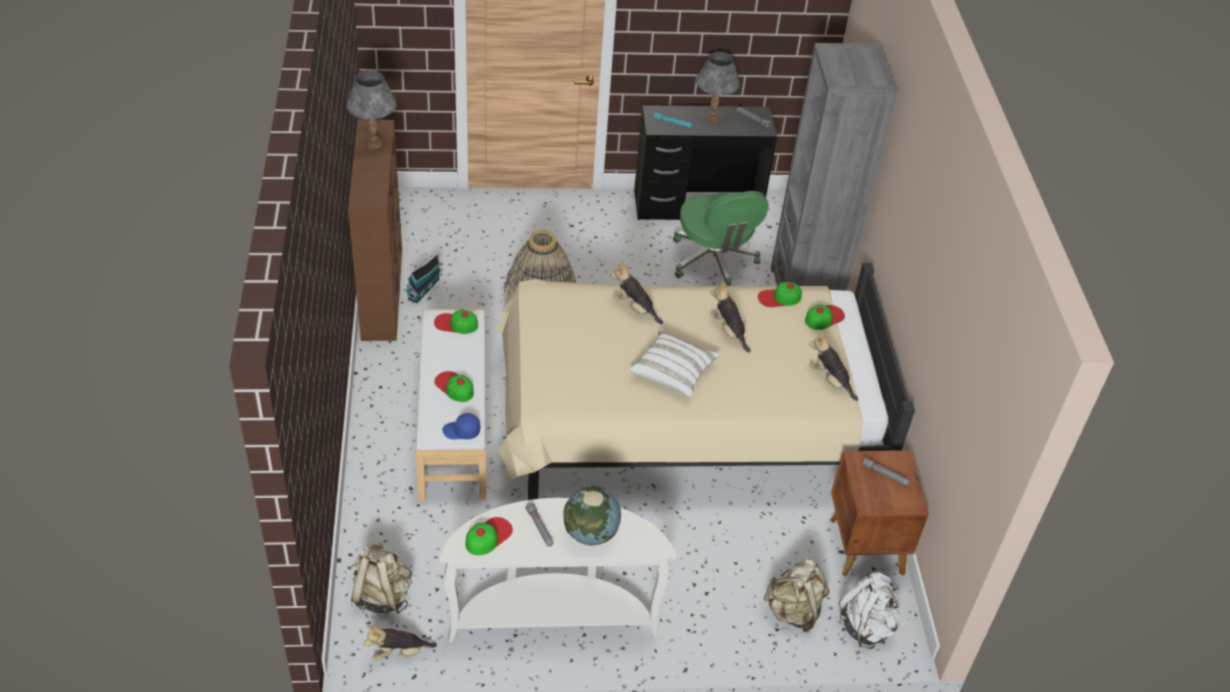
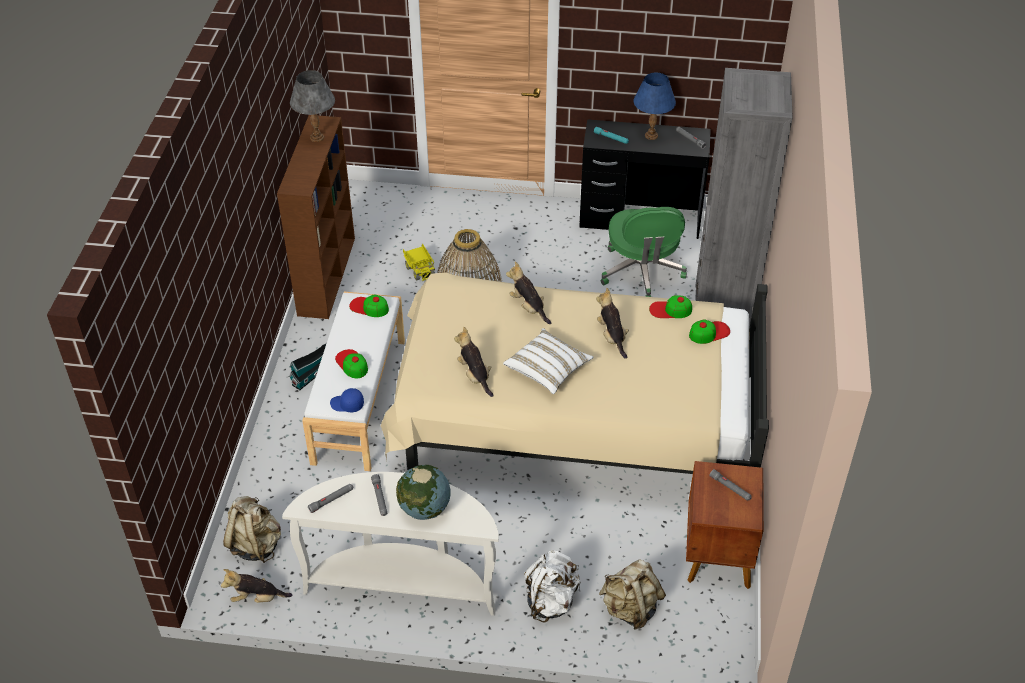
camera: 15 degrees right, 0 degrees up
(424, 288) = (366, 274): toy house -> toy house (311, 375)
(481, 278) = (420, 269): none -> toy truck
(488, 536) = (331, 500): cap -> grey flashlight
(712, 118) = (651, 136): grey table lamp -> blue table lamp
(830, 381) = (697, 393): plush toy -> plush toy (475, 376)
(866, 626) = (698, 632): white backpack -> white backpack (551, 601)

